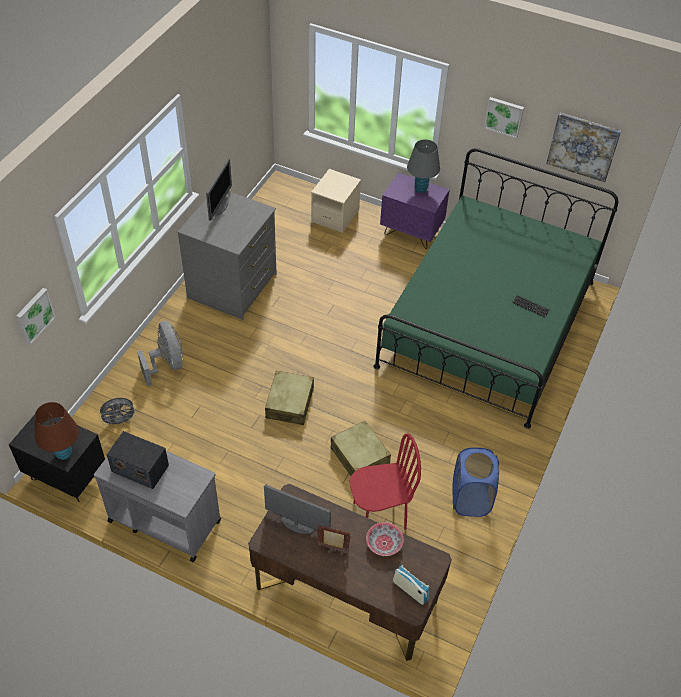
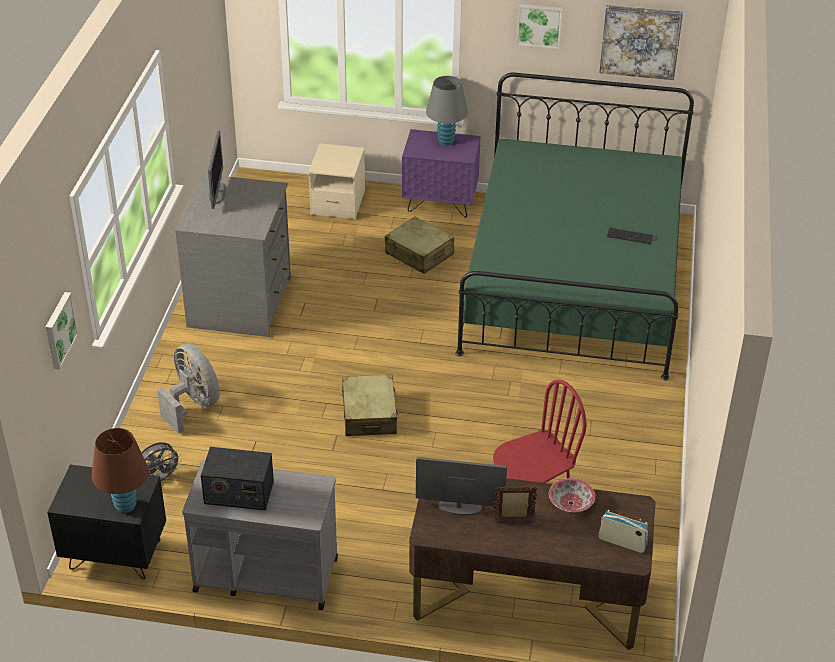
camera: 15 degrees left, 10 degrees down
(360, 457) = (480, 452): beige suitcase -> beige suitcase (419, 254)
(470, 499) = (631, 467): blue laundry basket -> none

